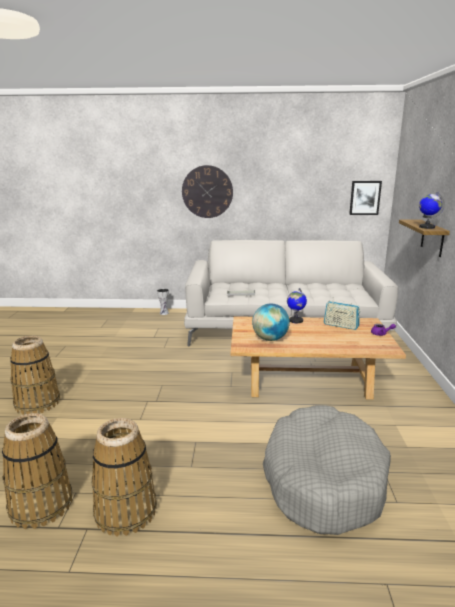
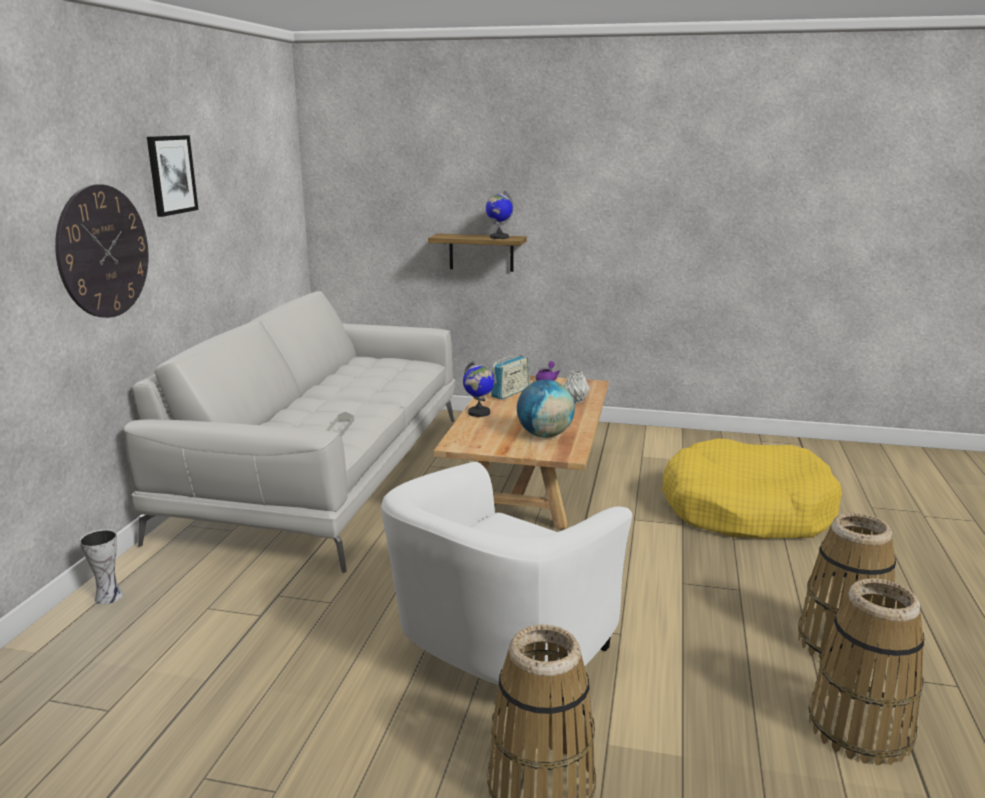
camera: 80 degrees left, 0 degrees up
(123, 386) = (497, 656): none -> white armchair
(323, 479) = (745, 510): grey dog bed -> yellow dog bed
(341, 345) = (575, 401): none -> grey vase
(365, 198) = (286, 219): picture -> picture (171, 175)

